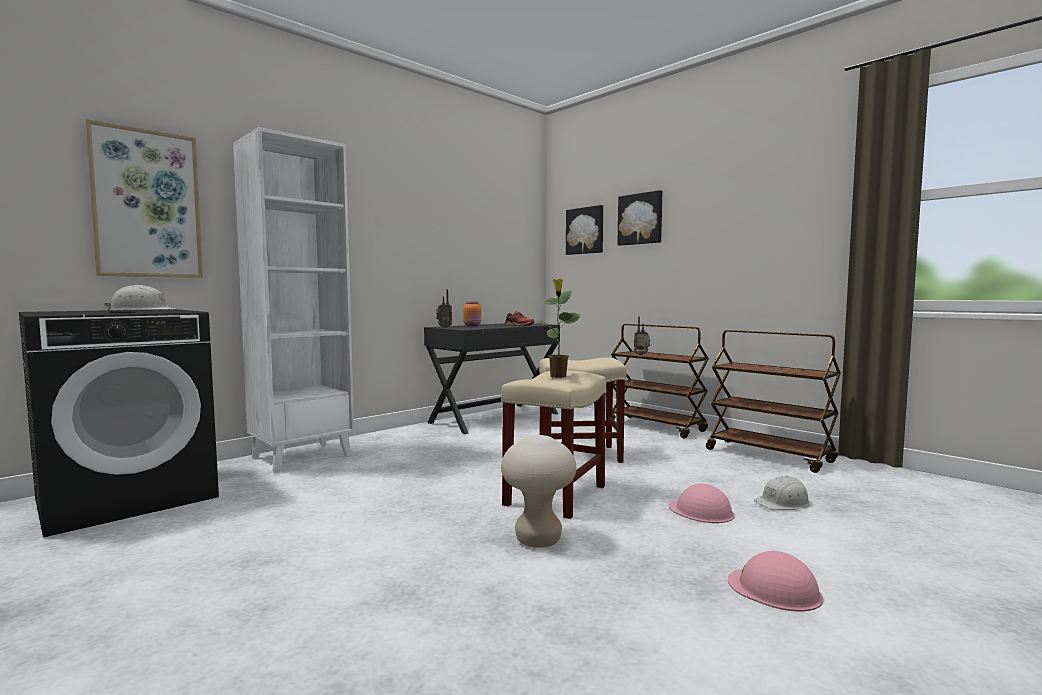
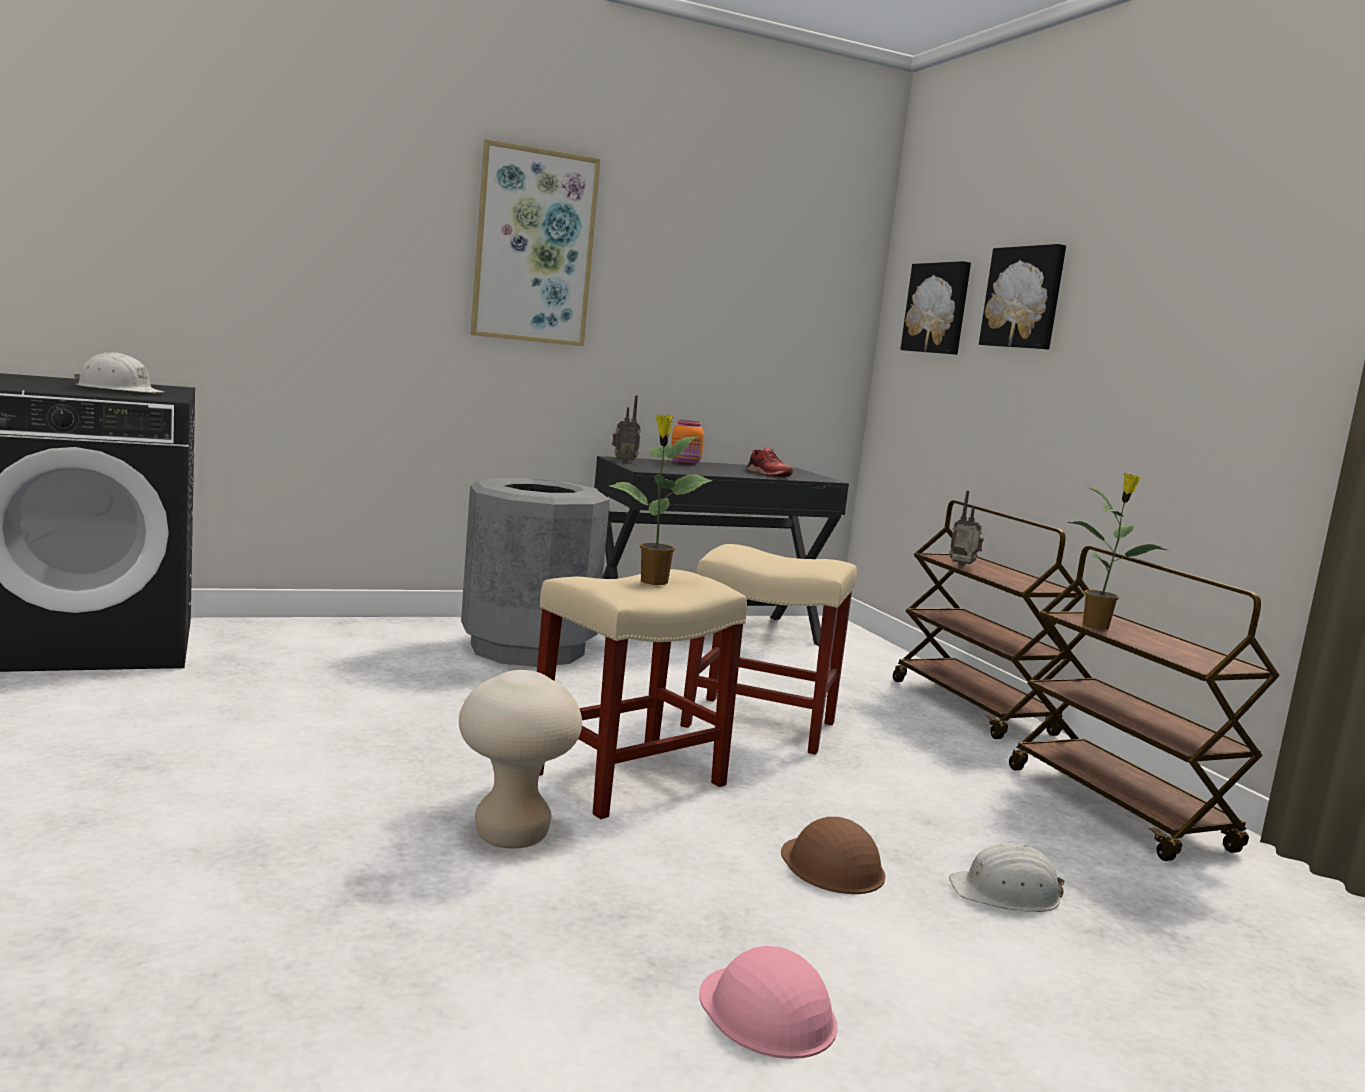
camera: 20 degrees right, 5 degrees up
(147, 204) = (167, 231): picture -> picture (534, 247)
(302, 456) = (347, 633): white bookcase -> none
(417, 443) = (528, 649): none -> grey trash can
(701, 511) = (832, 865): pink hard hat -> brown hard hat
(745, 367) = (1097, 626): none -> potted plant

